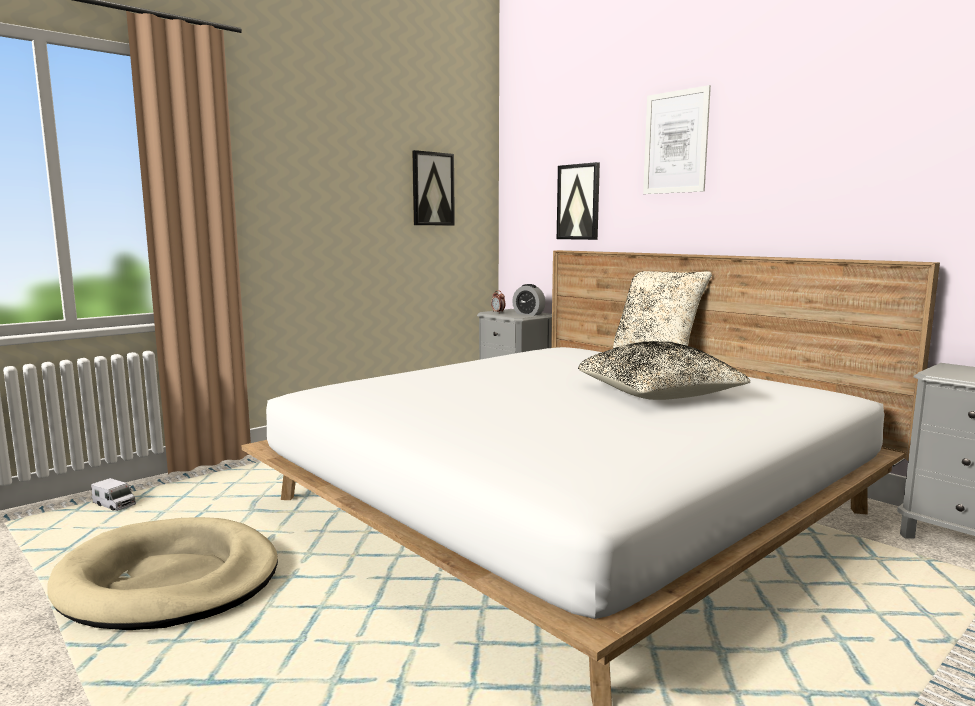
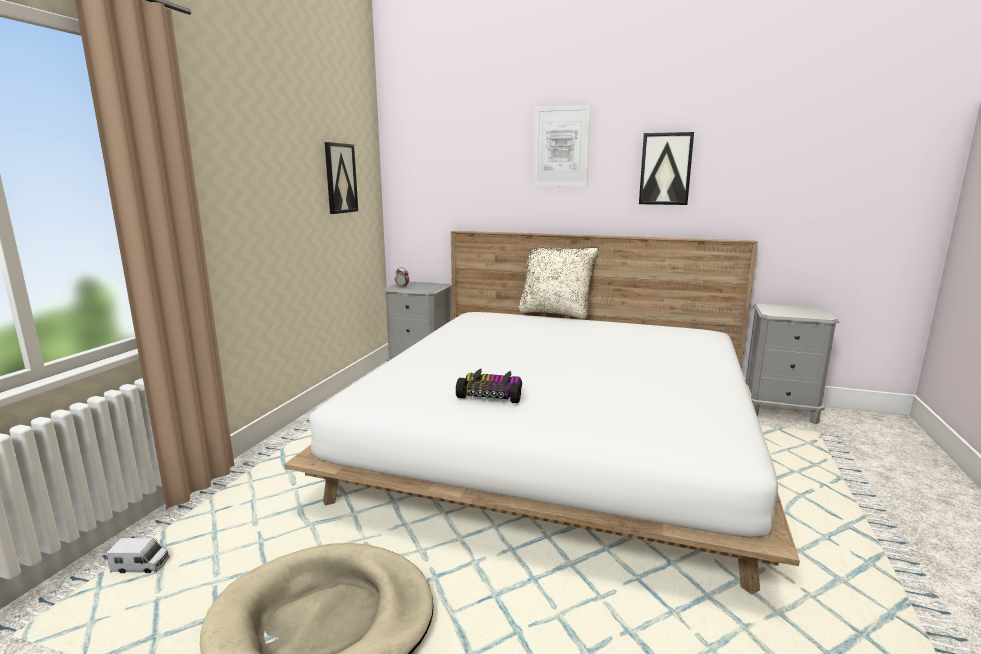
camera: 30 degrees left, 5 degrees up
(424, 406) = (491, 395): none -> toy car
(528, 314) = (430, 286): alarm clock -> none
(578, 202) = (470, 190): picture -> picture (665, 169)
(658, 392) = (619, 348): beige pillow -> none

